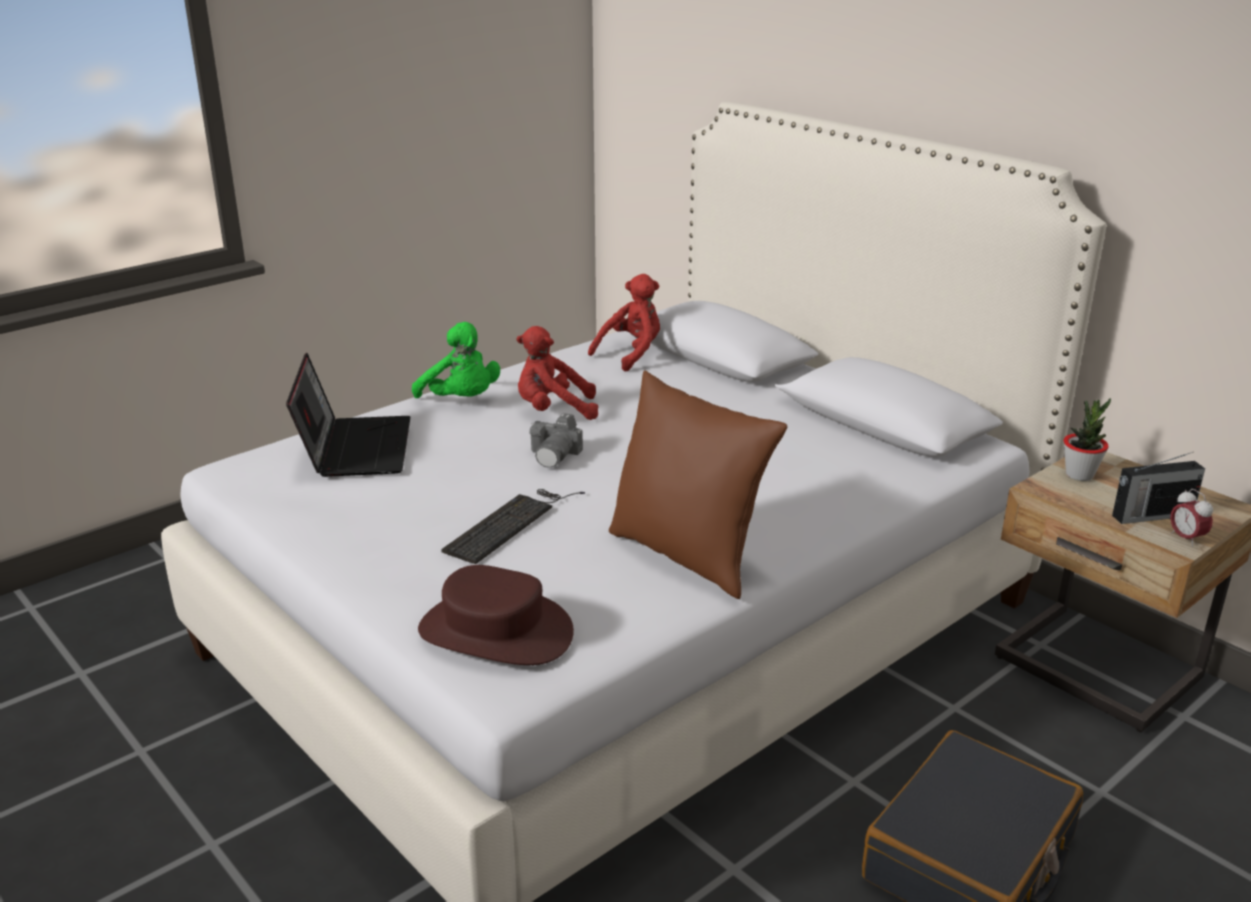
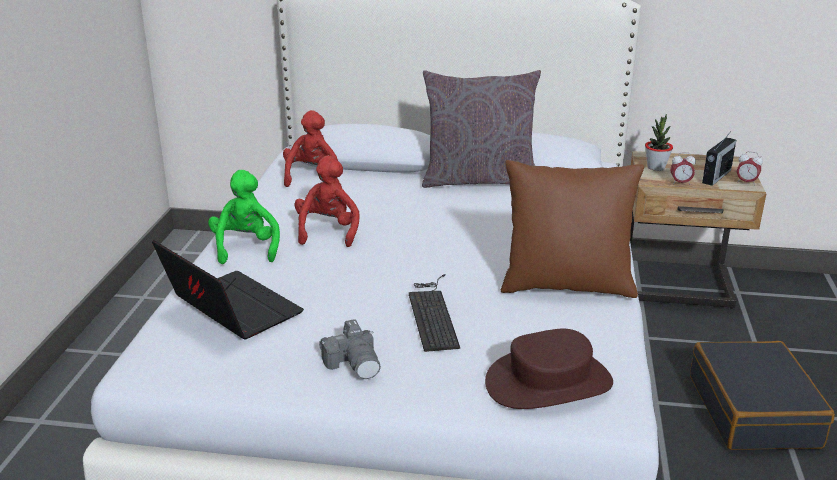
camera: 40 degrees left, 0 degrees up
(461, 401) = (246, 248): green plush toy -> green plush toy turned 105 degrees counterclockwise
(554, 411) = (328, 231): red plush toy -> red plush toy turned 135 degrees clockwise
(555, 455) = (382, 258): camera -> camera (354, 363)
(801, 413) = (479, 180): none -> grey pillow
(1077, 505) = (680, 183): none -> alarm clock

